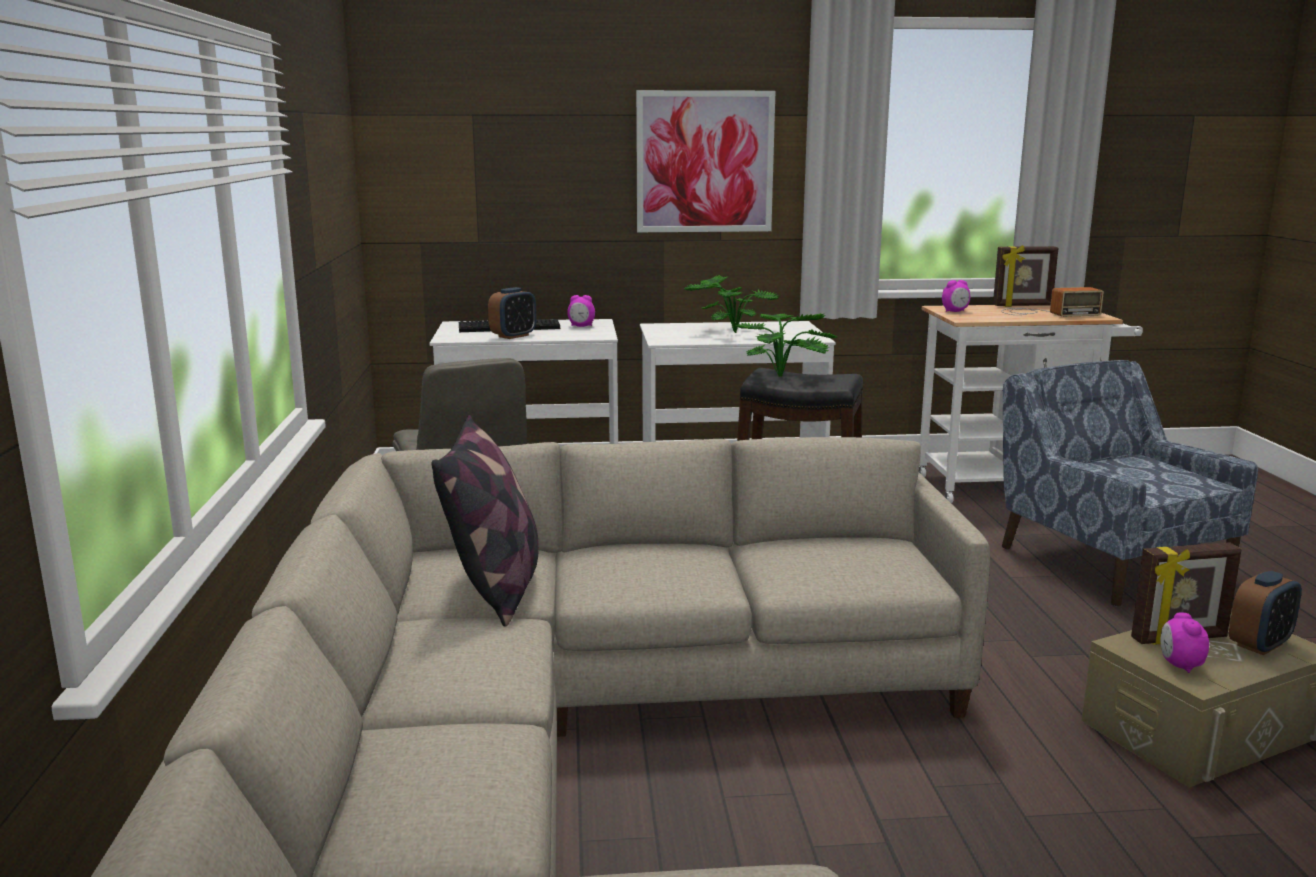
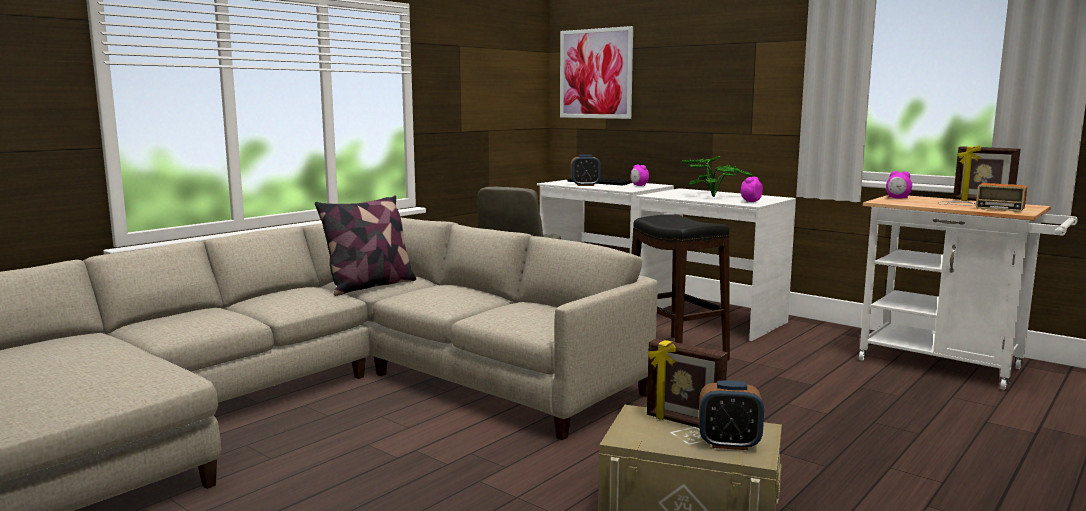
camera: 45 degrees right, 5 degrees down
(705, 162) = (741, 76): picture -> picture (595, 73)
(785, 375) = (672, 218): potted plant -> none
(1109, 562) = (897, 422): blue armchair -> none
(1179, 665) = (638, 429): alarm clock -> alarm clock (750, 201)

